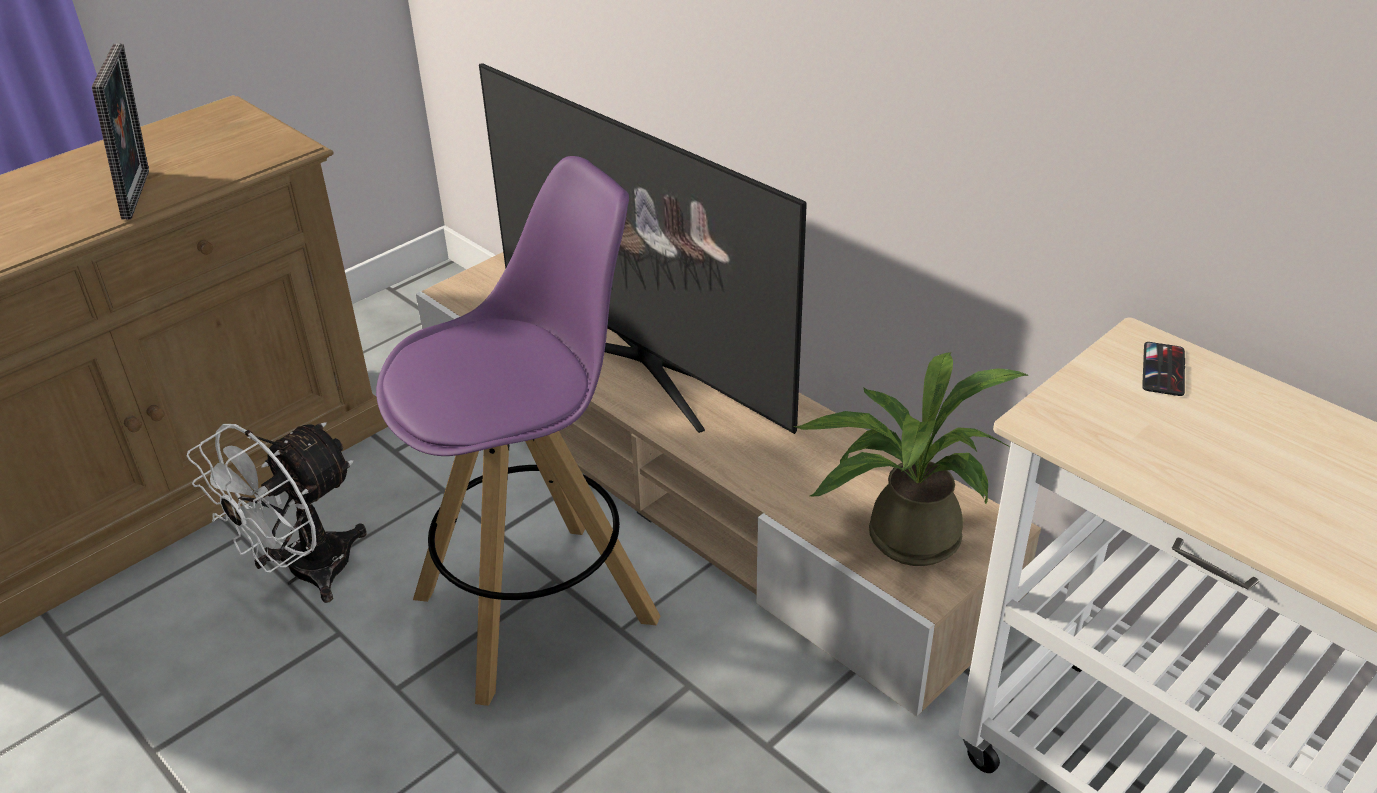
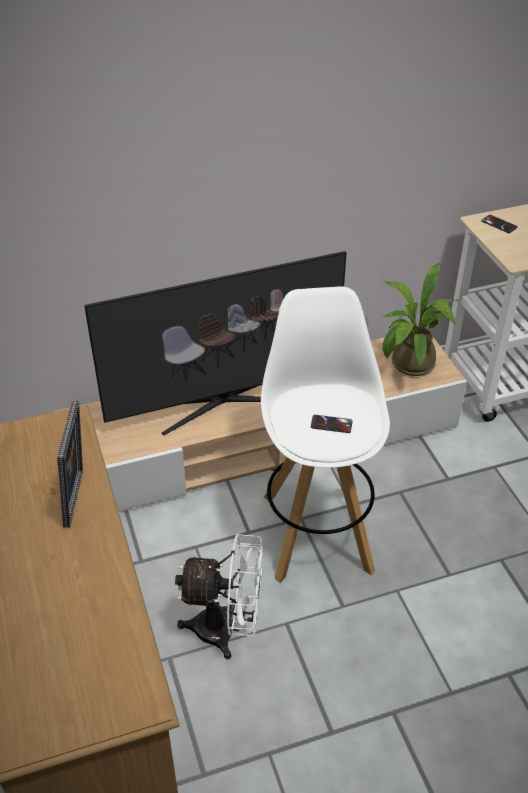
camera: 65 degrees left, 5 degrees up
(143, 194) = (78, 498): picture frame -> picture frame turned 75 degrees clockwise
(304, 574) = (226, 630): white fan -> white fan turned 60 degrees counterclockwise
(464, 380) = (331, 424): none -> phone
(539, 606) = (317, 531): purple stool -> white stool

